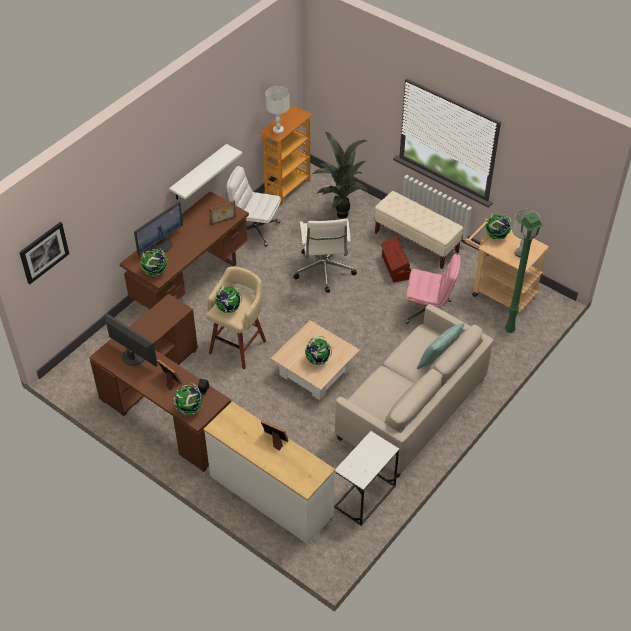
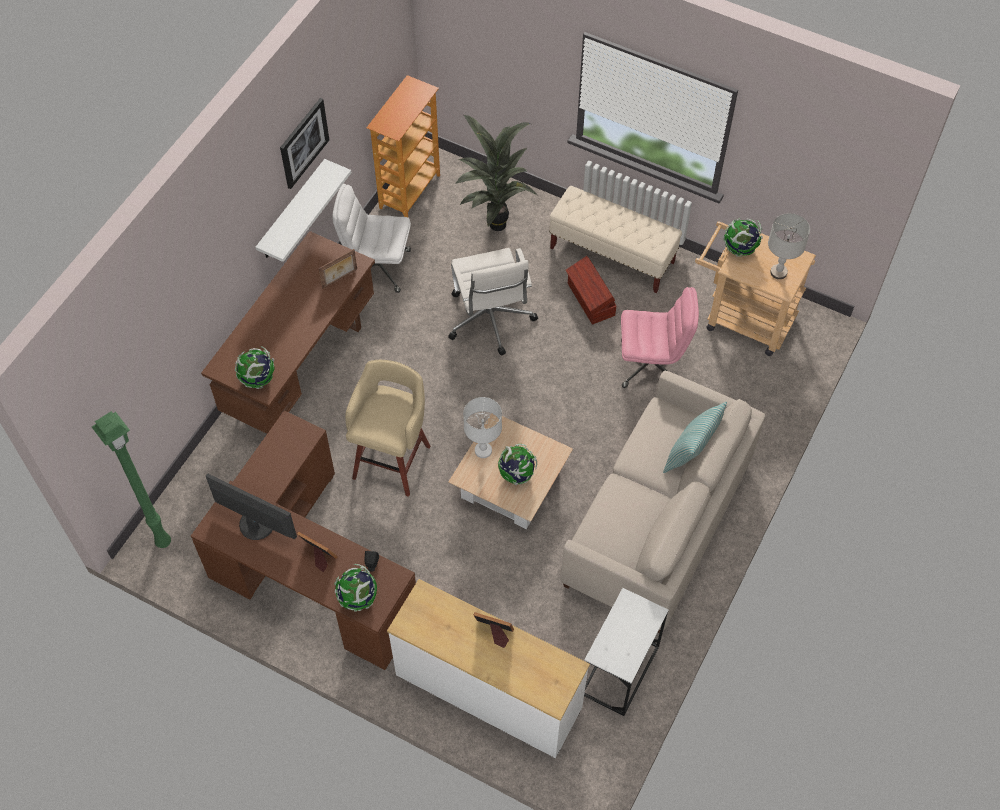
camera: 10 degrees left, 10 degrees up
(43, 252) = (97, 399): picture -> picture (303, 142)
(161, 244) = (256, 332): monitor -> none
(229, 308) = (379, 422): globe -> none
(278, 130) = (393, 121): white table lamp -> white table lamp (483, 451)
(508, 329) = (767, 376): green floor lamp -> green floor lamp (162, 542)

